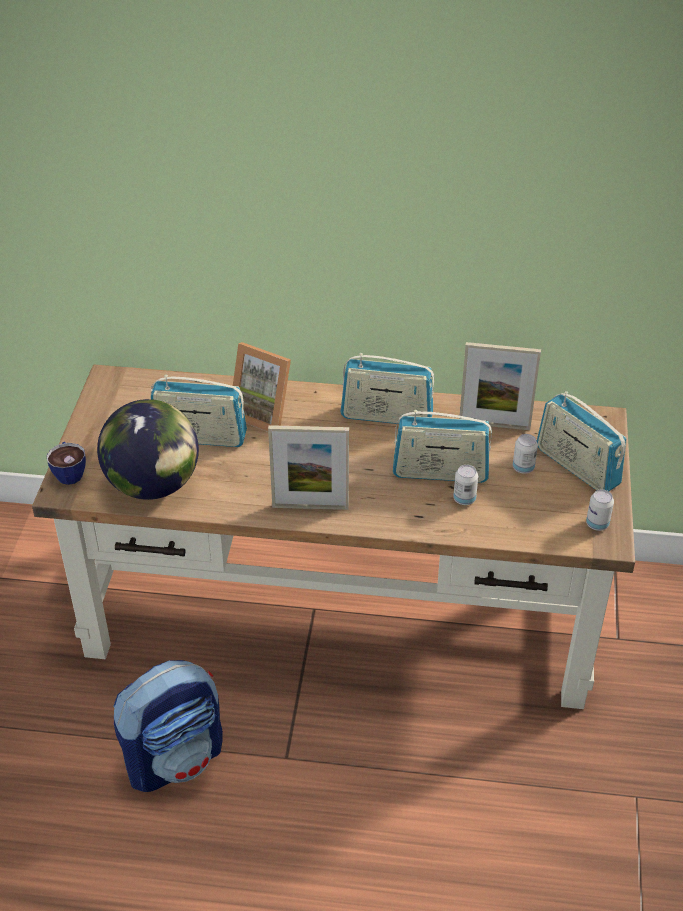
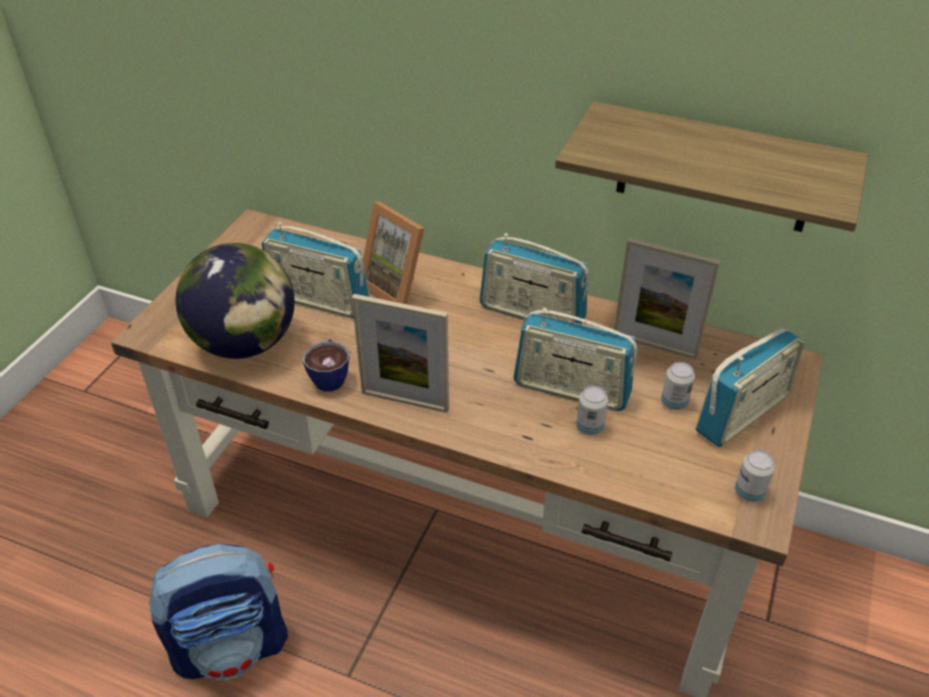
camera: 15 degrees right, 0 degrees up
(69, 472) = (166, 313): cup -> cup (330, 376)
(523, 277) = (715, 169): none -> shelf
(577, 466) = (742, 414): radio -> radio turned 105 degrees counterclockwise

